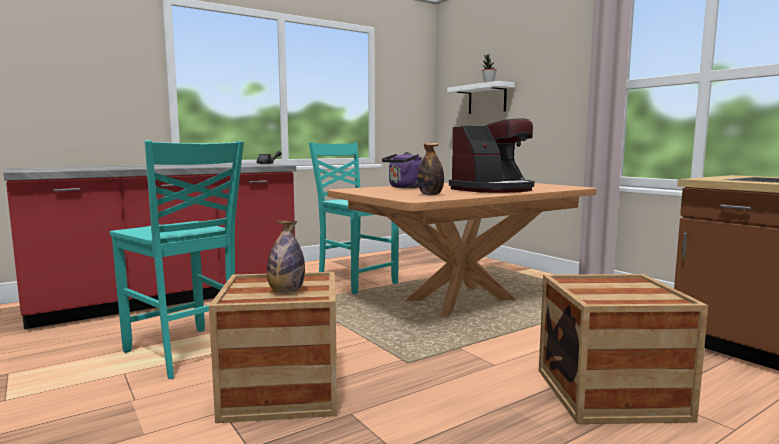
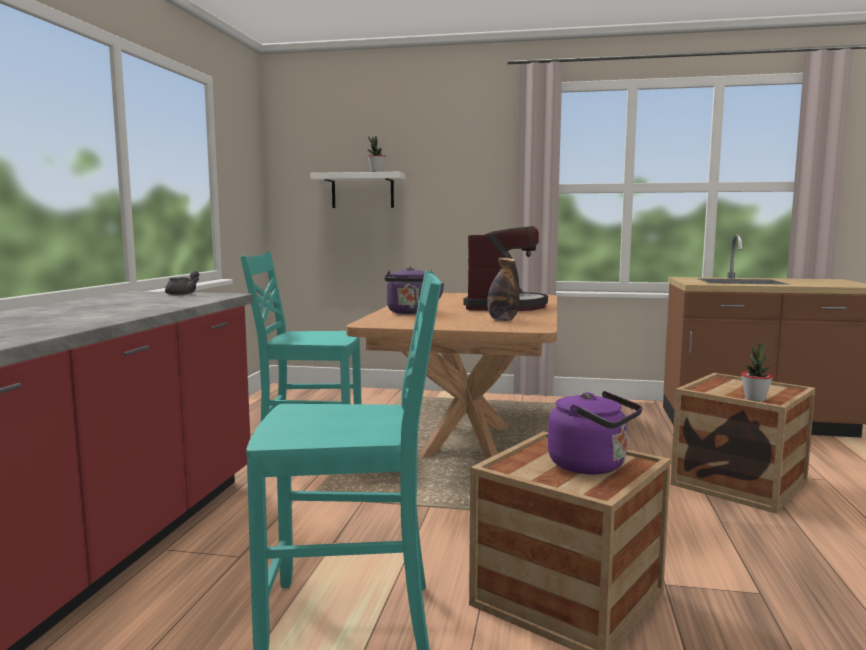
camera: 45 degrees left, 0 degrees up
(286, 292) = (592, 466): bottle -> purple kettle
(593, 296) = (755, 399): none -> potted plant

